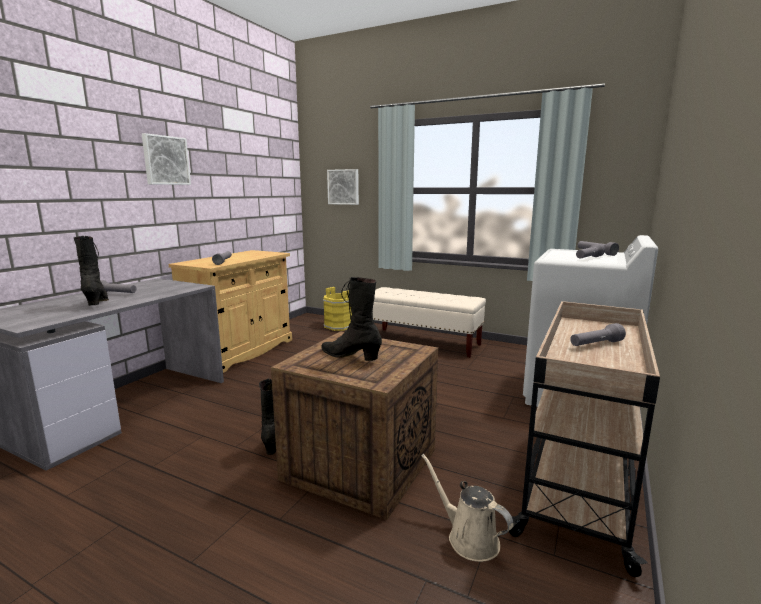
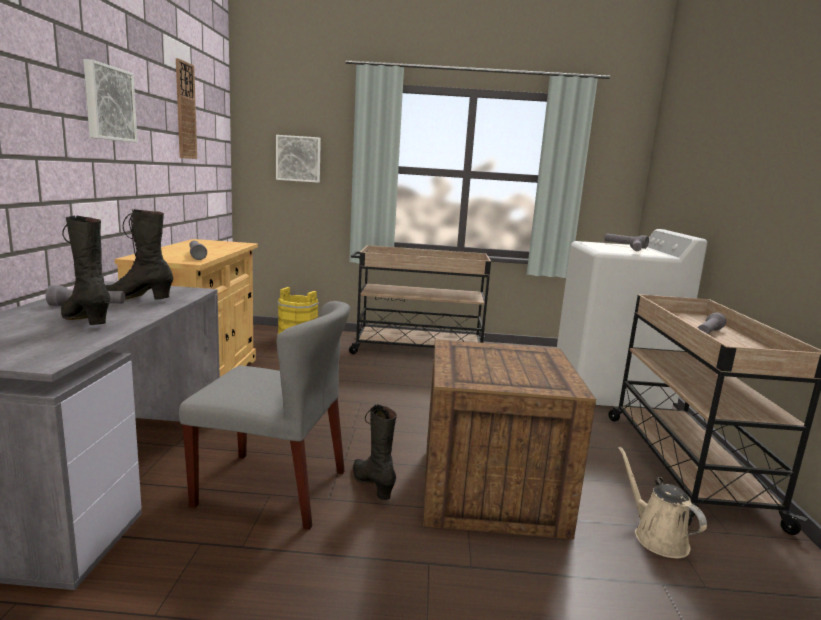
camera: 25 degrees left, 0 degrees up
(209, 432) = (273, 488): none -> grey chair
(246, 159) = (185, 111): none -> wall clock
(350, 356) = (497, 366): black boot -> black boot (137, 298)
(423, 343) = (417, 350): beige bench -> beige cart
(469, 538) = (656, 537): beige watering can -> beige watering can turned 45 degrees clockwise

